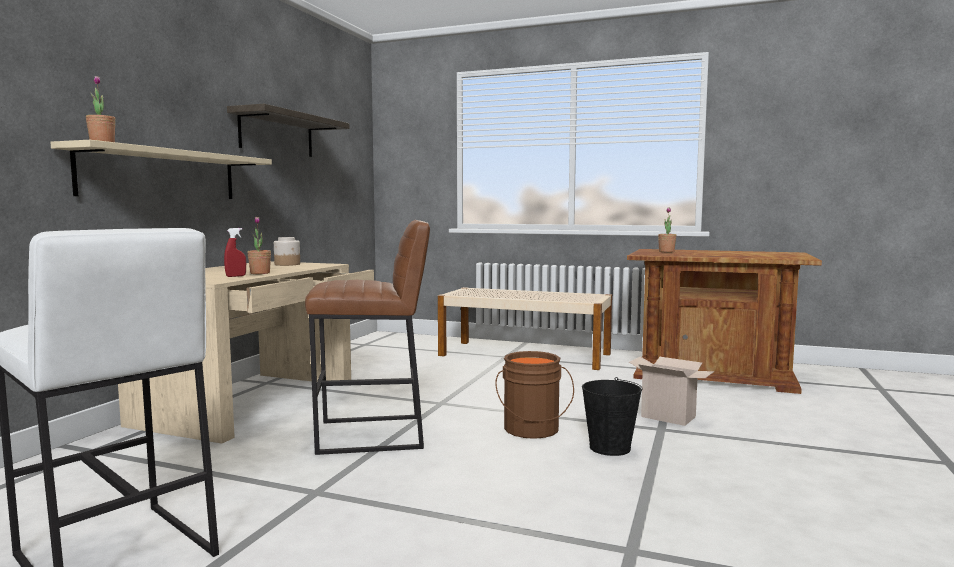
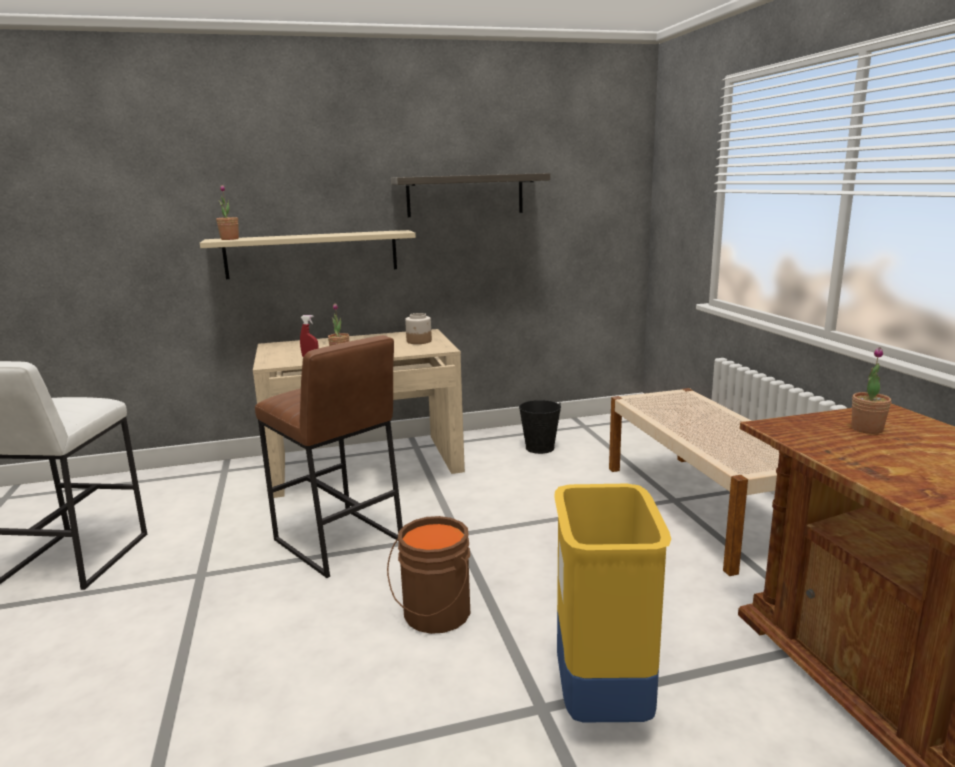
camera: 55 degrees right, 10 degrees up
(609, 448) = (429, 687): black bucket -> black bucket (539, 448)
(670, 417) = (603, 701): cardboard box -> yellow trash can

